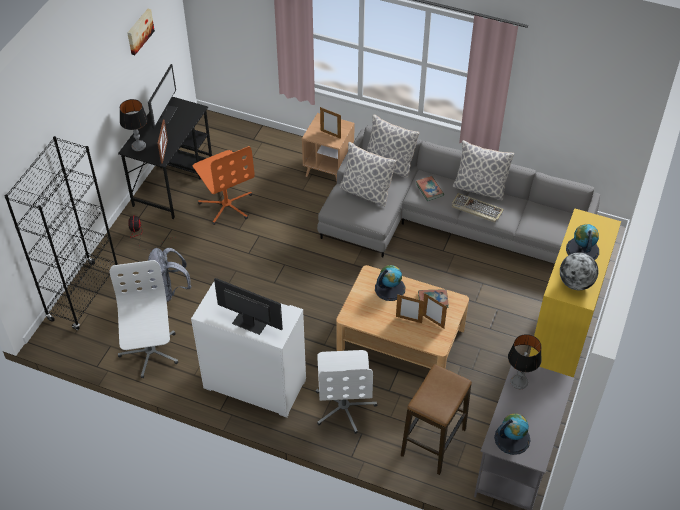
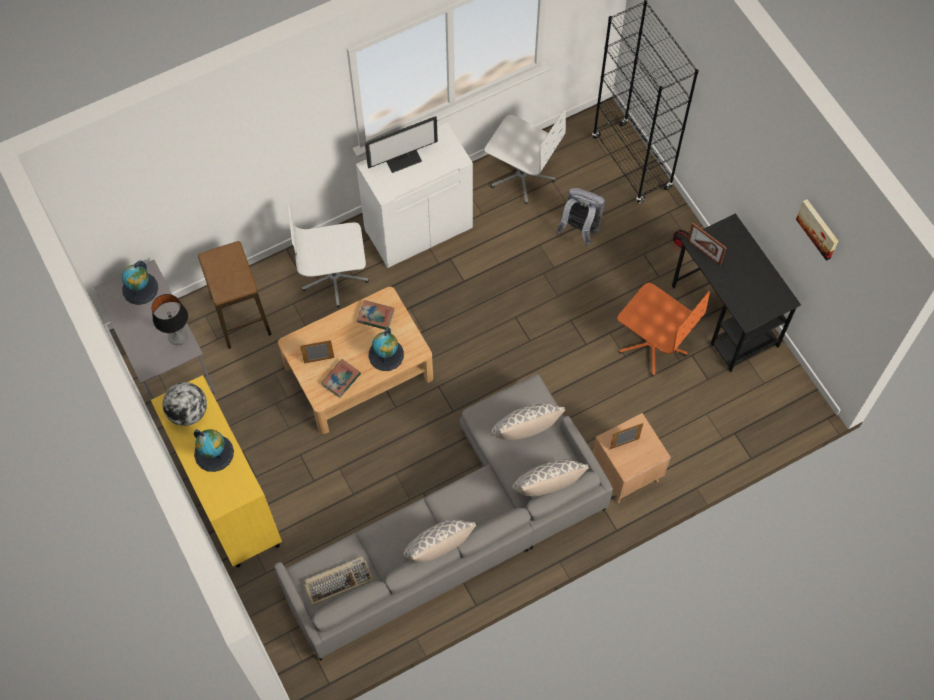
camera: 130 degrees right, 15 degrees up
(138, 146) = (731, 235): table lamp -> none
(165, 114) = (764, 286): monitor -> none
(227, 205) = (652, 343): orange office chair -> orange office chair turned 150 degrees counterclockwise
(344, 406) = (335, 277): white office chair -> white office chair turned 45 degrees counterclockwise
(408, 319) = (339, 343): picture frame -> none
(429, 190) = (478, 498): book -> book (375, 316)
(476, 209) = (414, 519): keyboard -> keyboard (339, 580)

